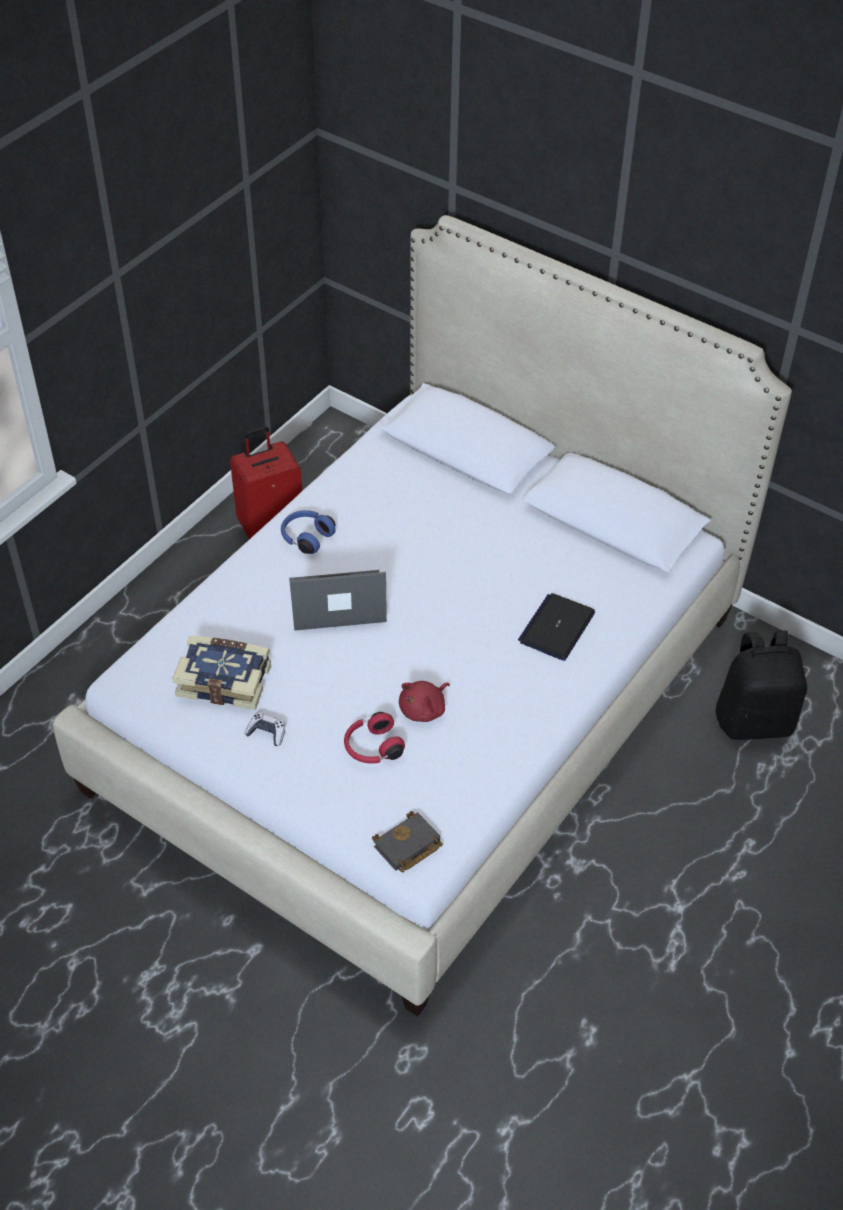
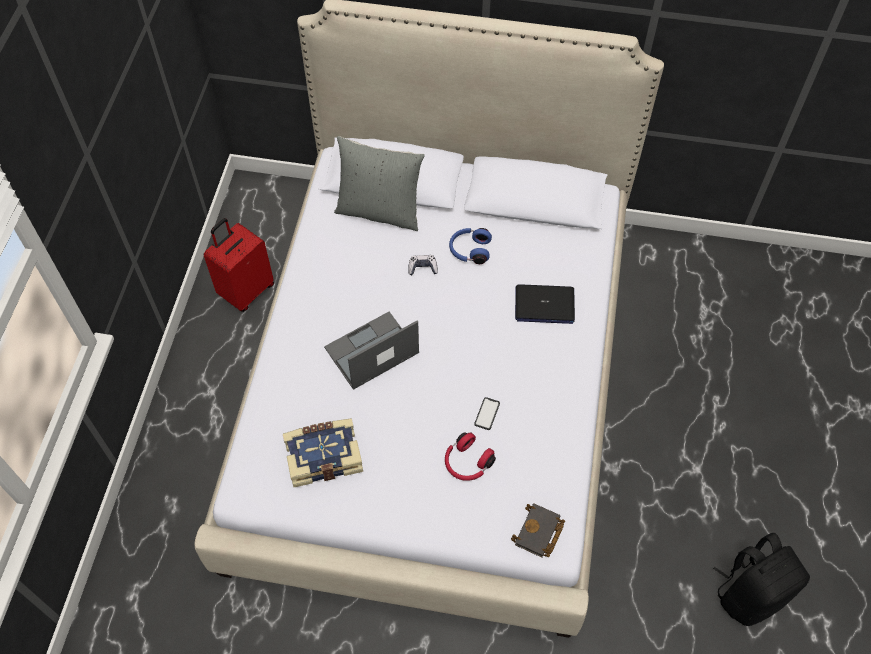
camera: 25 degrees left, 10 degrees up
(267, 733) = (381, 486): game controller -> game controller (422, 268)
(306, 537) = (315, 305): blue headphones -> blue headphones (469, 250)
(424, 709) = (487, 414): red plush toy -> phone
(431, 472) = (380, 211): none -> grey pillow
(557, 627) = (544, 305): laptop -> laptop turned 90 degrees counterclockwise
(754, 720) = (671, 304): black backpack -> black backpack (750, 593)

